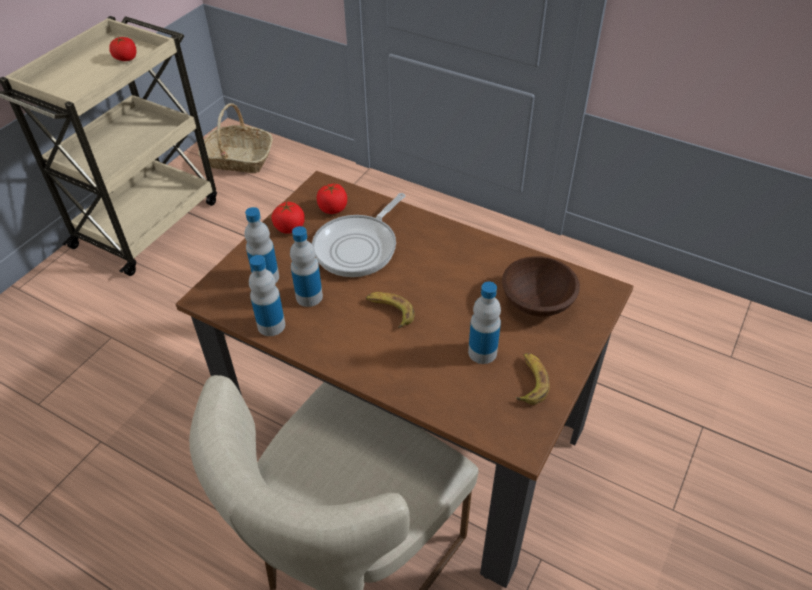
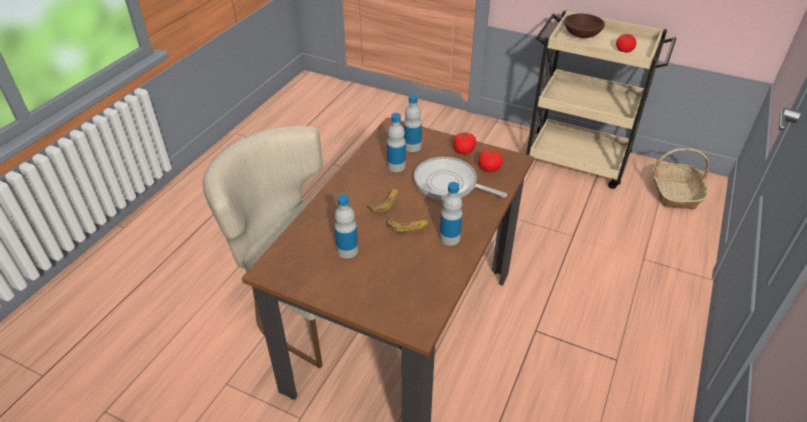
camera: 85 degrees right, 5 degrees down
(271, 325) = (370, 154): bottle -> bottle (450, 238)
(530, 381) = (319, 276): banana -> banana (408, 226)
(538, 301) = (401, 283): brown bowl -> brown bowl (581, 35)

